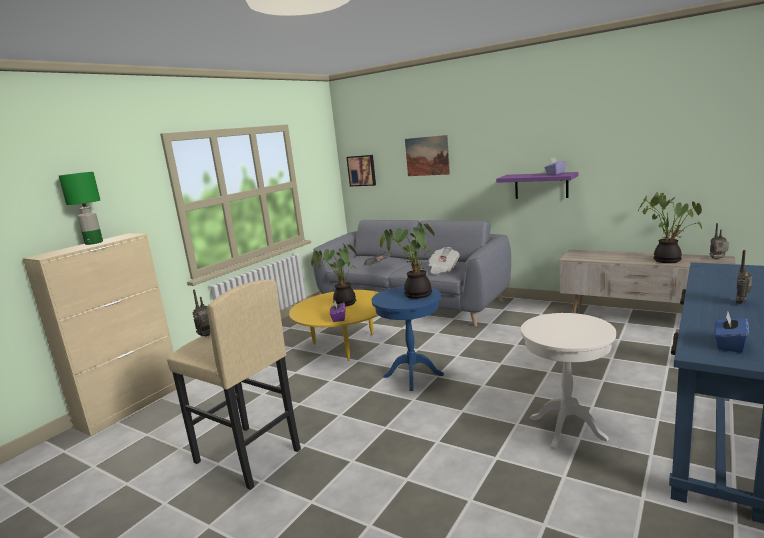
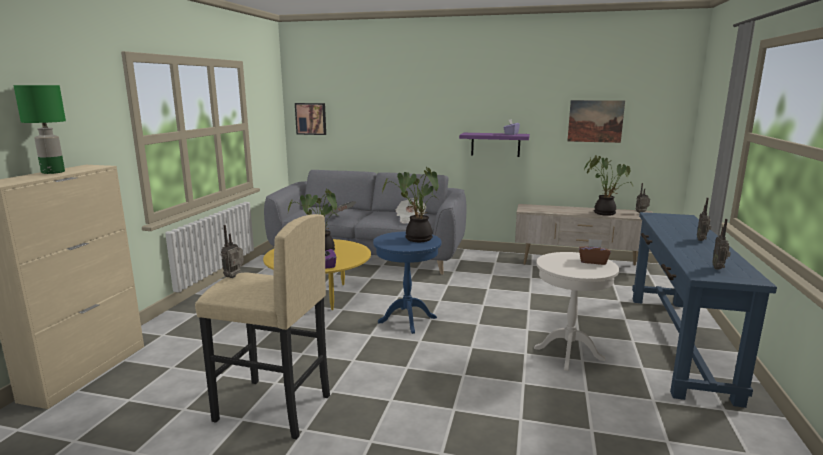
camera: 20 degrees left, 0 degrees up
(427, 156) = (385, 109): picture -> picture (595, 121)
(588, 326) = (593, 261): none -> brown tissue box
(729, 345) = (719, 268): blue tissue box -> radio

